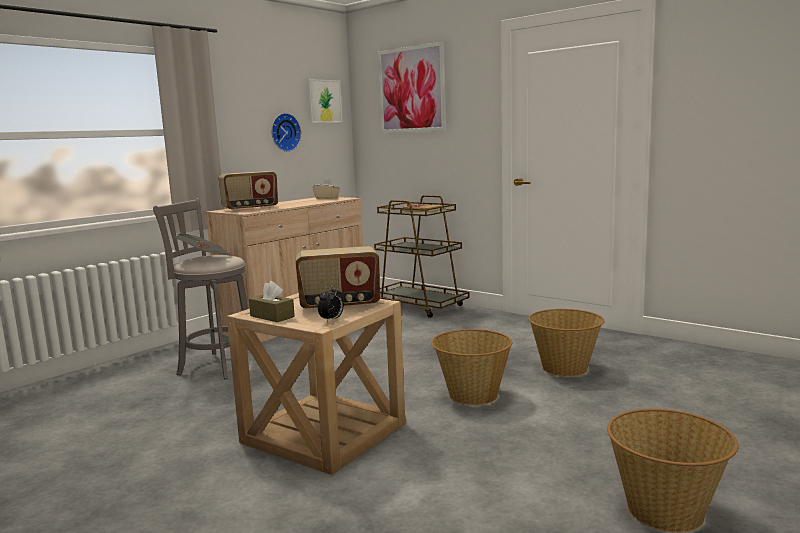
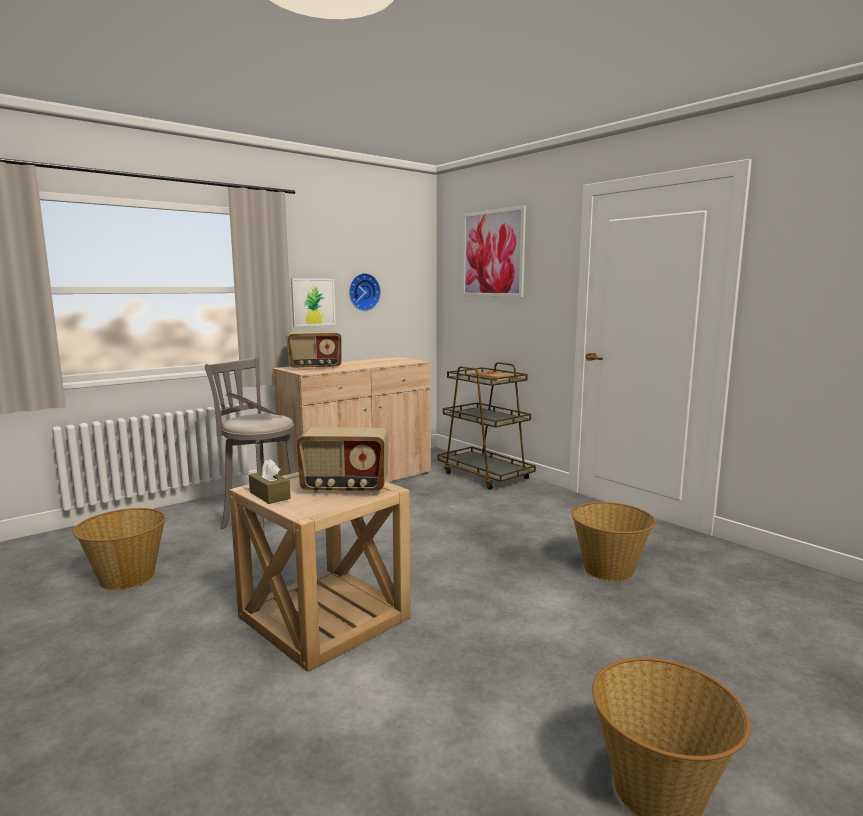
camera: 10 degrees right, 0 degrees up
(324, 101) = (408, 262): picture -> picture (313, 302)
(327, 198) = (398, 359): beige tissue box -> none
(332, 320) = (323, 507): alarm clock -> none
(472, 395) = (494, 591): basket -> basket (126, 577)

